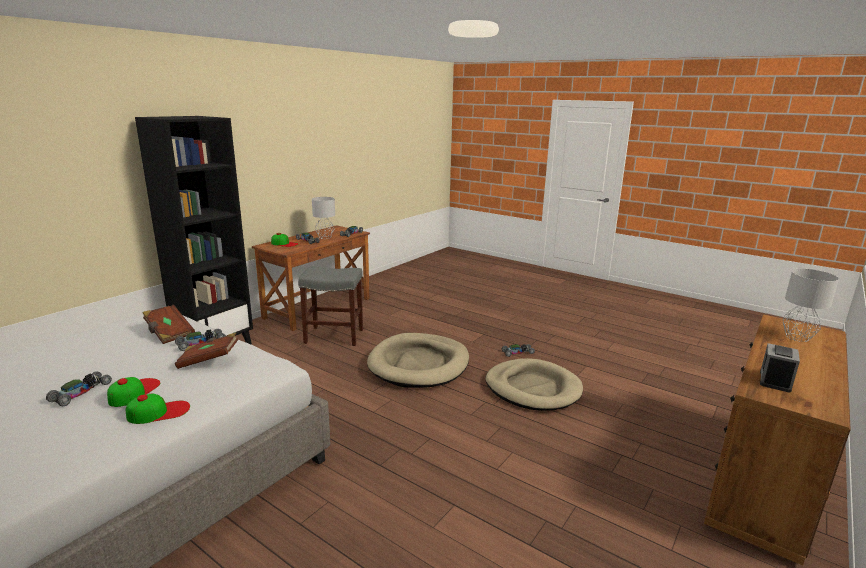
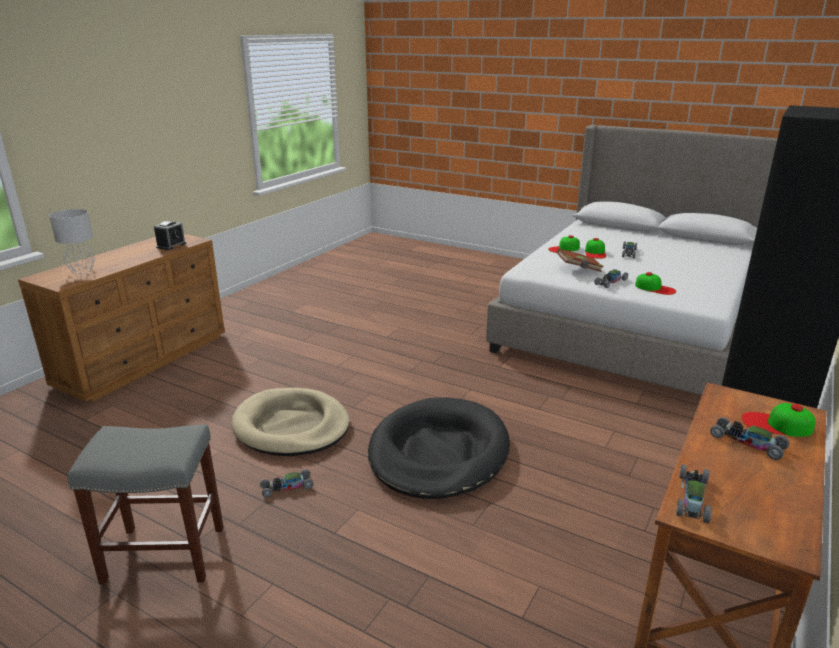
camera: 175 degrees right, 5 degrees up
(169, 333) = (655, 288): brown book -> cap
(325, 237) = (732, 466): grey table lamp -> none
(335, 336) = (599, 502): grey stool -> grey stool (162, 555)
(419, 364) = (438, 452): beige dog bed -> black dog bed

